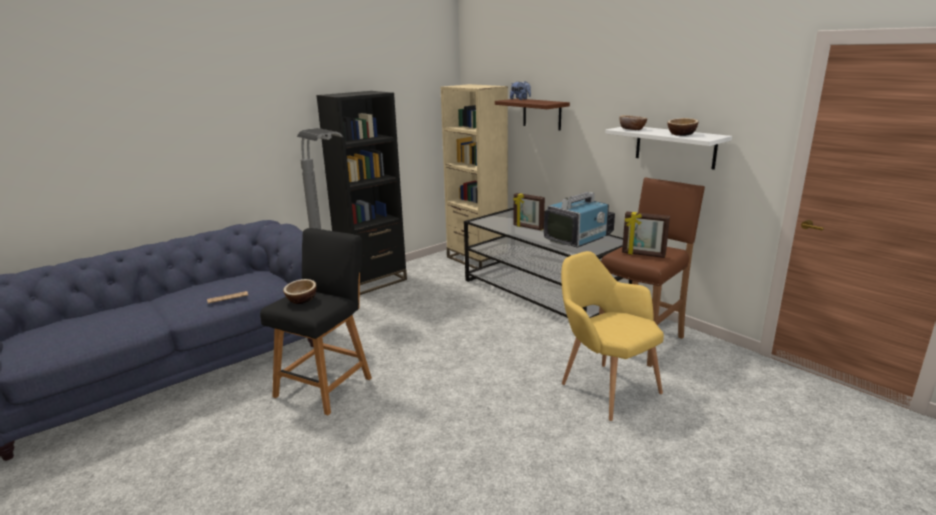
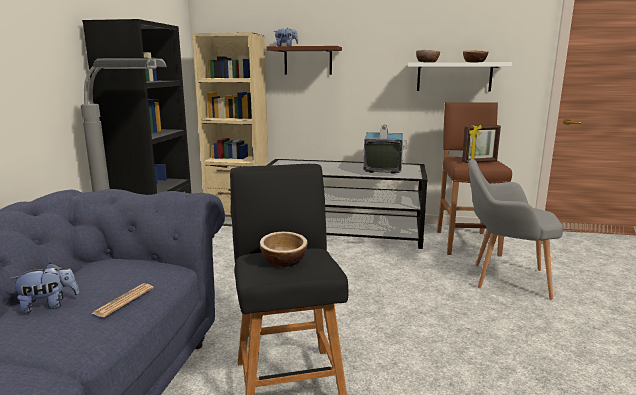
camera: 40 degrees left, 5 degrees down
(201, 289) = (49, 305): none -> plush toy
(528, 227) = (324, 168): picture frame -> none
(604, 387) = (504, 279): yellow armchair -> grey armchair

